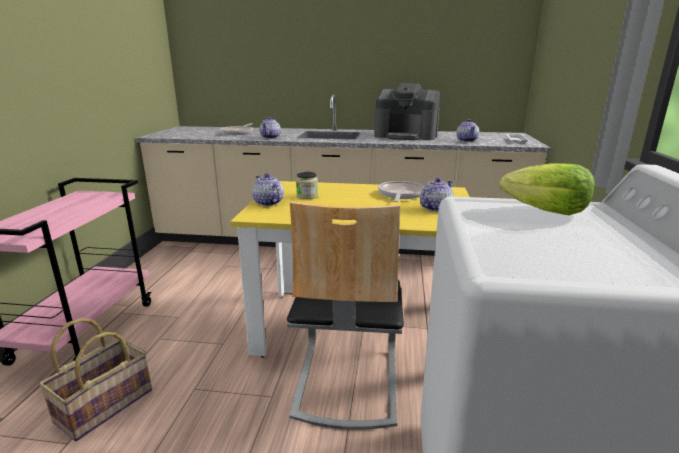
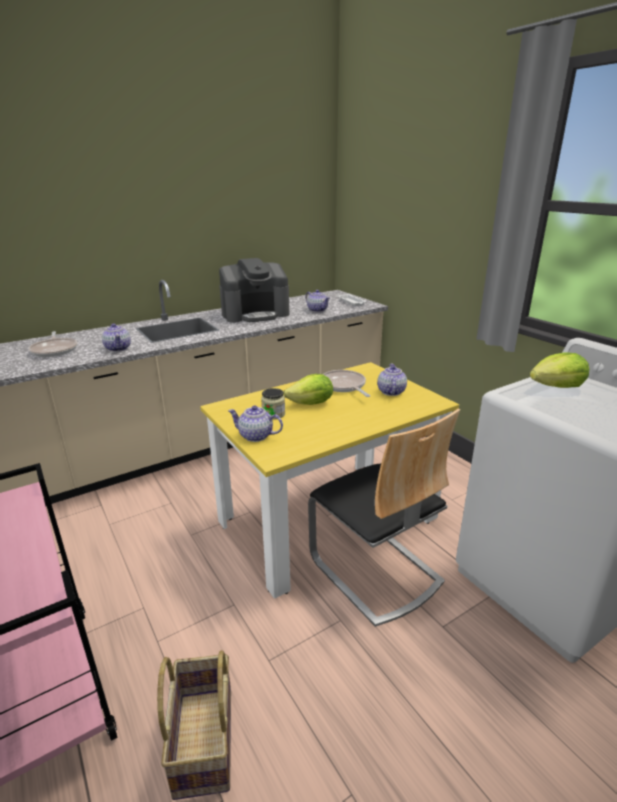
camera: 40 degrees left, 5 degrees up
(348, 198) = (311, 404): none -> lettuce

